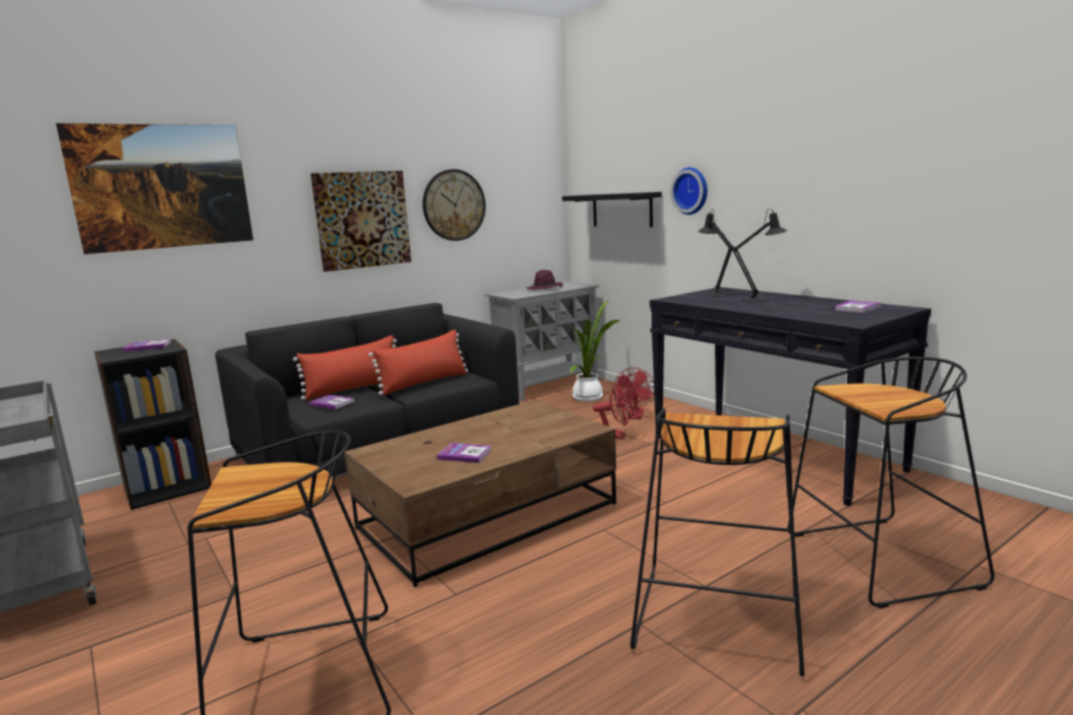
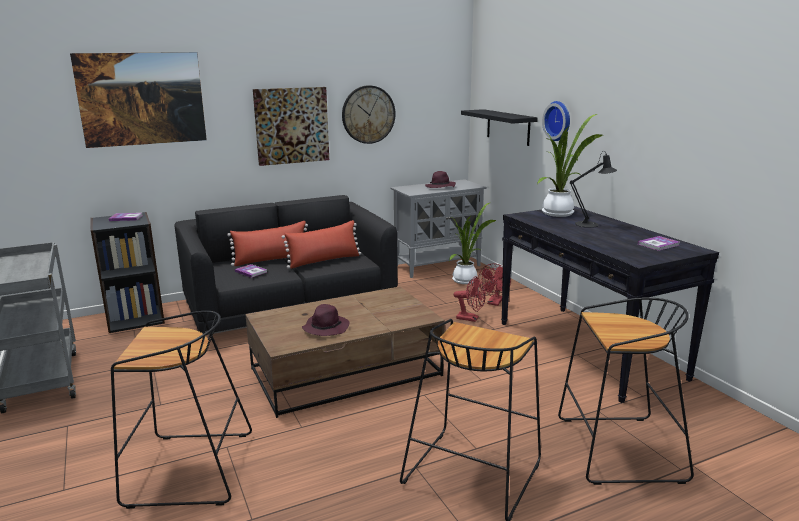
camera: 10 degrees right, 5 degrees up
(464, 454) = (325, 328): book -> purple hat
(714, 293) = (560, 213): black table lamp -> potted plant

